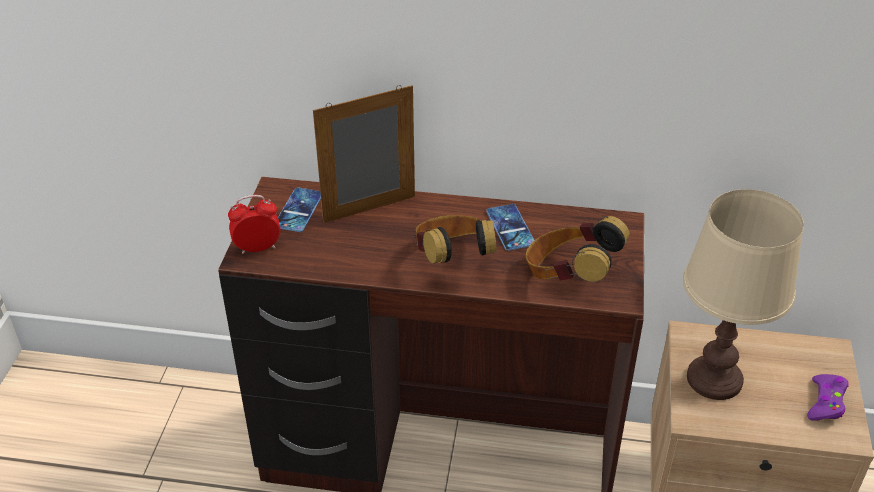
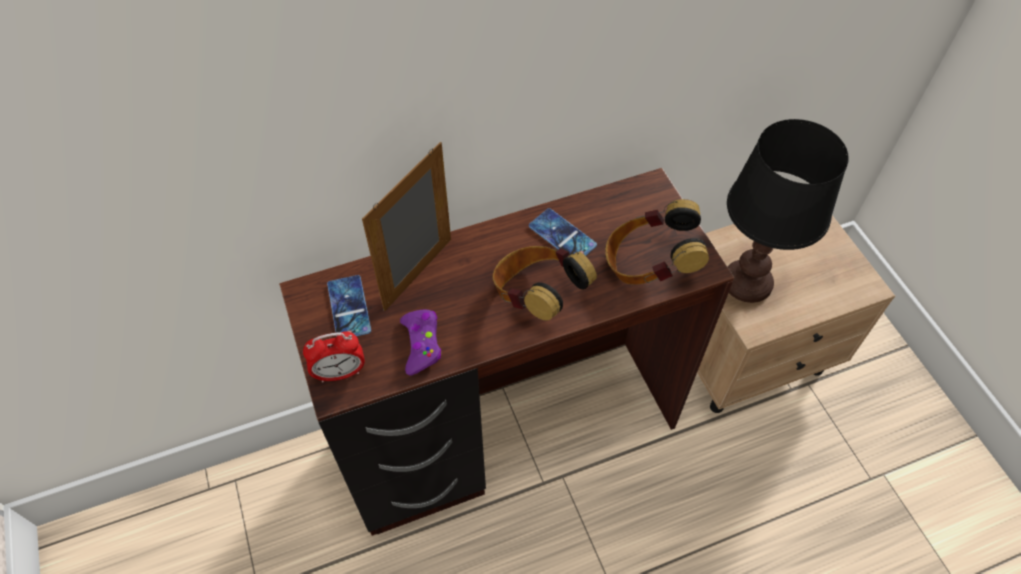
camera: 30 degrees left, 15 degrees up
(257, 248) = (340, 373): alarm clock -> alarm clock turned 150 degrees counterclockwise
(715, 379) = (748, 282): beige table lamp -> black table lamp
(826, 402) = (836, 263): purple game controller -> purple game controller (421, 344)

